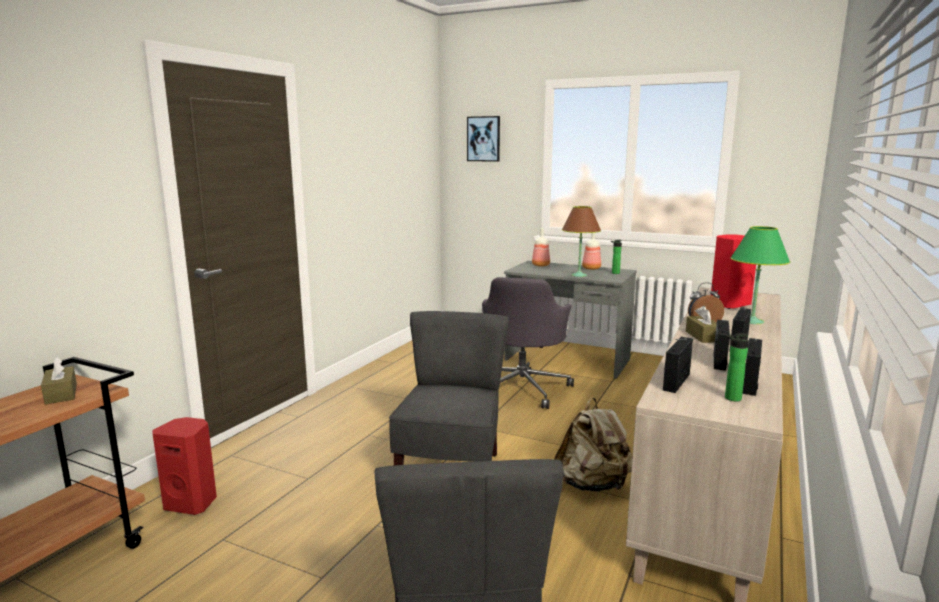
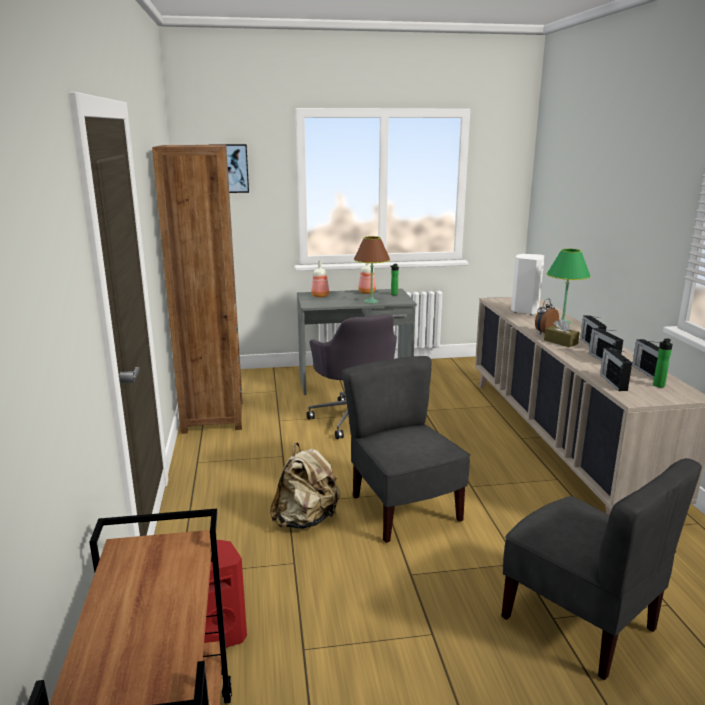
camera: 35 degrees left, 5 degrees up
(61, 394) = (153, 563): brown tissue box -> none
(409, 358) = (212, 416): none -> brown bookcase
(593, 485) = (507, 479): beige backpack -> beige backpack (305, 520)
(728, 304) = (524, 310): red speaker -> white speaker

